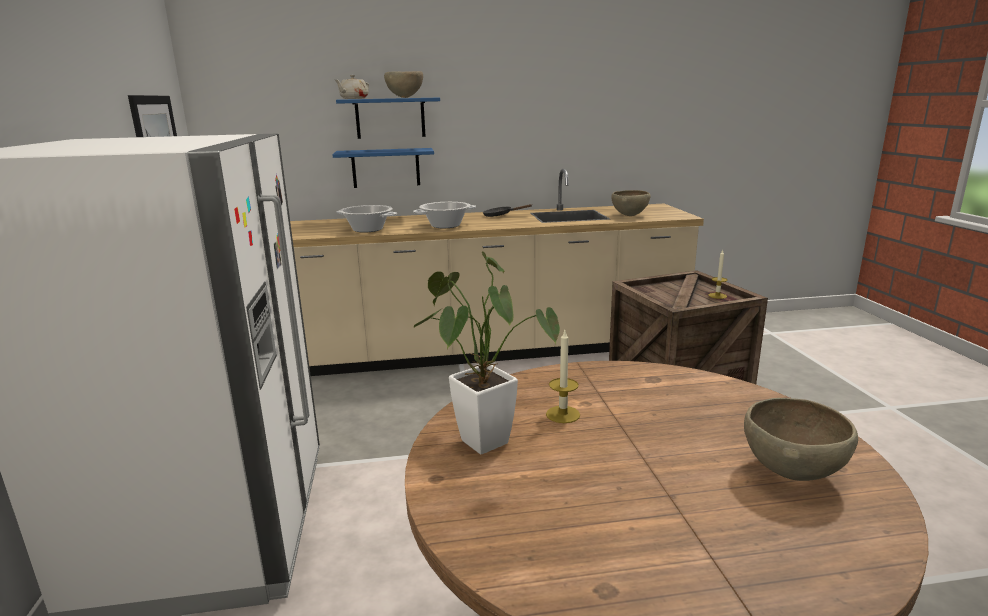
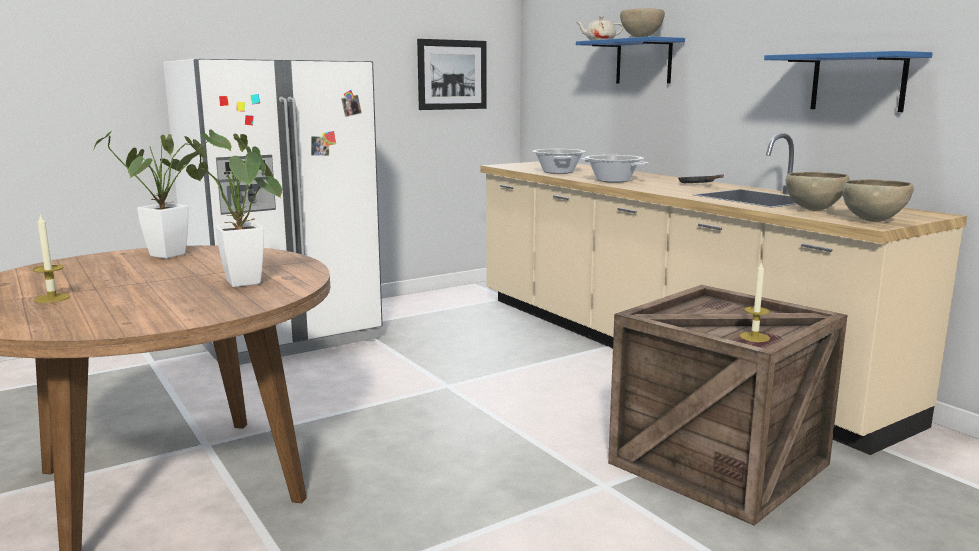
camera: 65 degrees right, 5 degrees down
(386, 168) = (634, 116): blue shelf -> blue shelf (858, 82)
(563, 414) = (212, 264): candle -> candle (52, 298)
(681, 401) = (245, 285): none -> potted plant
(791, 473) = (120, 311): brown bowl -> brown bowl (873, 221)

